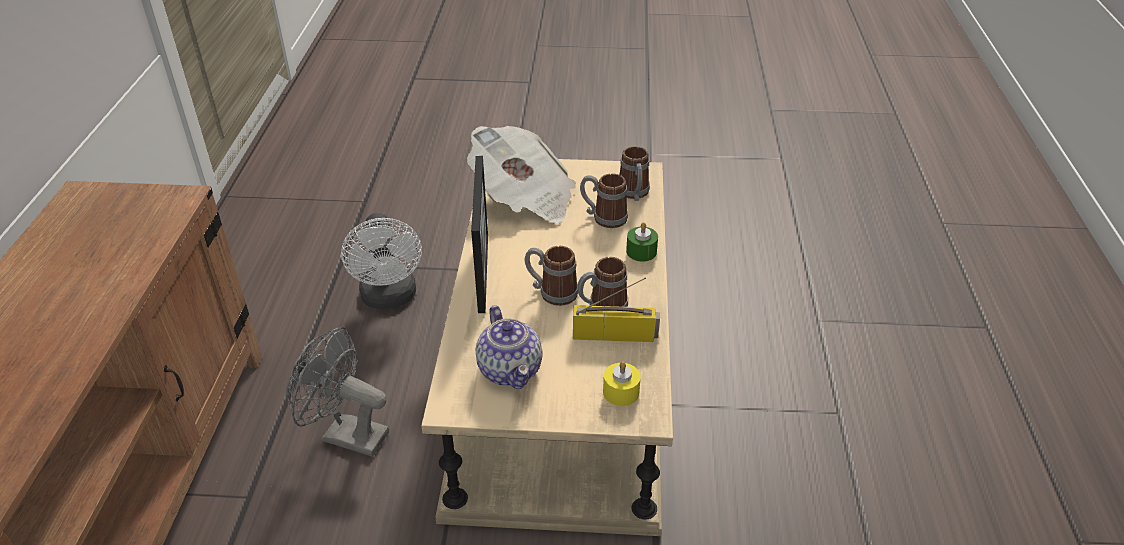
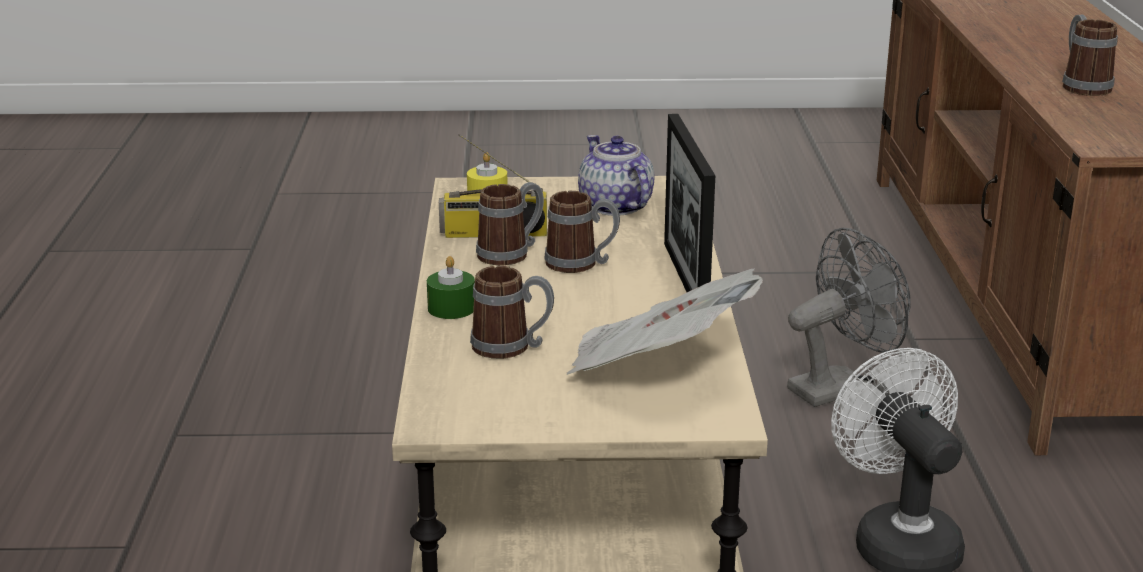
camera: 175 degrees right, 15 degrees down
(346, 435) = (840, 386): grey fan -> grey fan turned 45 degrees counterclockwise
(634, 194) = (456, 383): mug -> mug (1082, 85)

